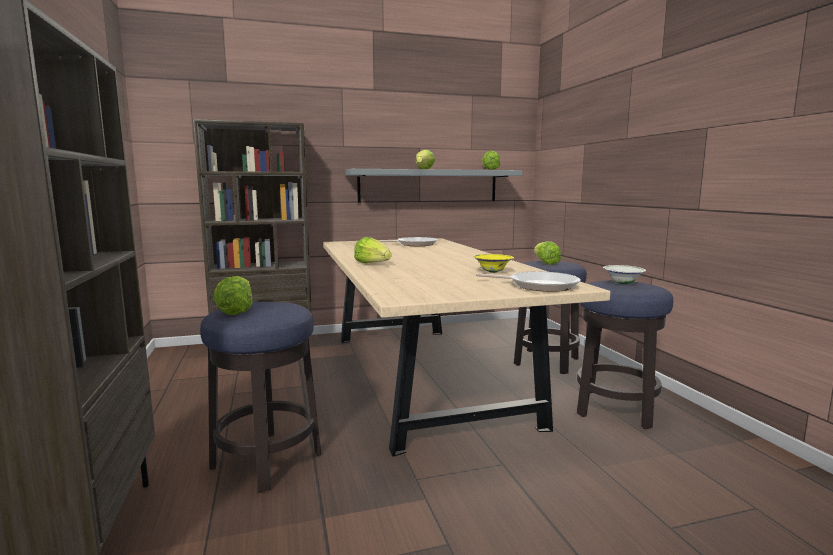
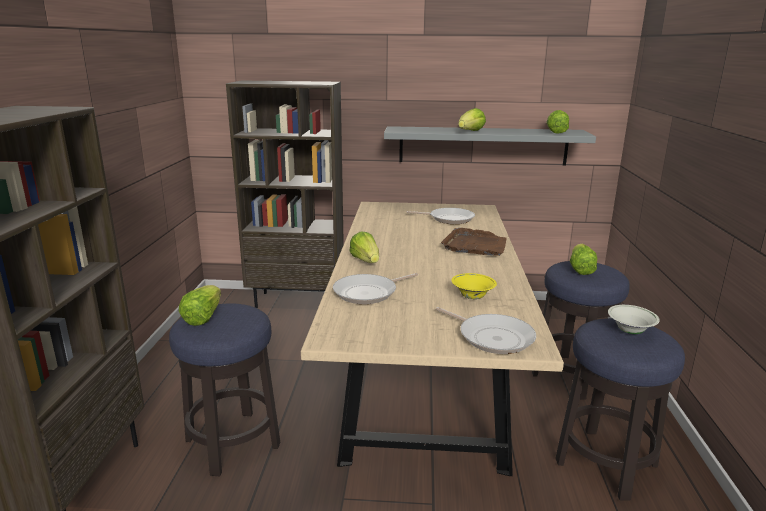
camera: 20 degrees right, 10 degrees up
(400, 276) = (368, 293): none -> frying pan
(456, 253) = (475, 245): none -> brown tray

